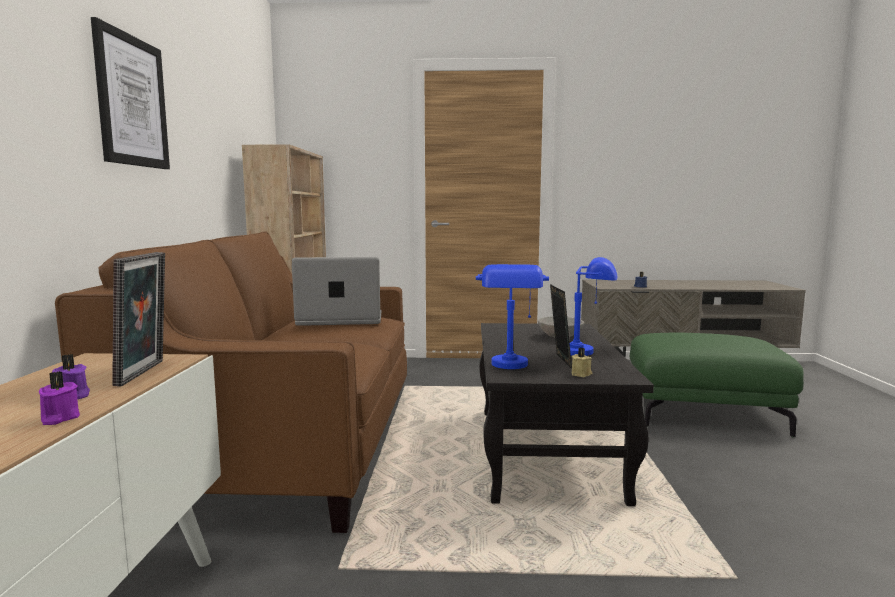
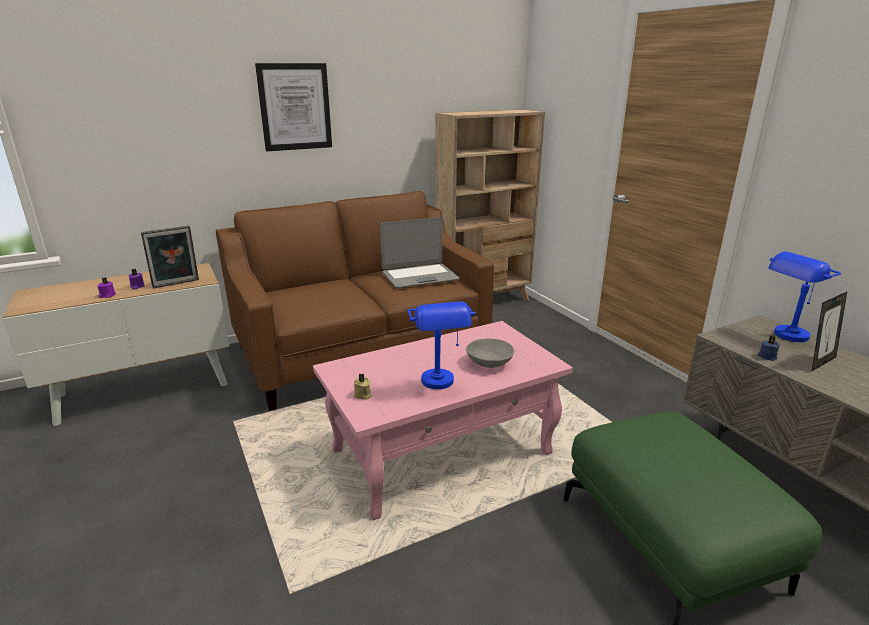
camera: 60 degrees right, 15 degrees up
(340, 319) = (419, 276): laptop -> laptop turned 105 degrees clockwise
(511, 367) = (358, 365): blue table lamp -> blue table lamp (785, 338)
(545, 451) = (443, 451): black coffee table -> pink coffee table
(559, 361) = (396, 379): picture frame -> picture frame (819, 362)

